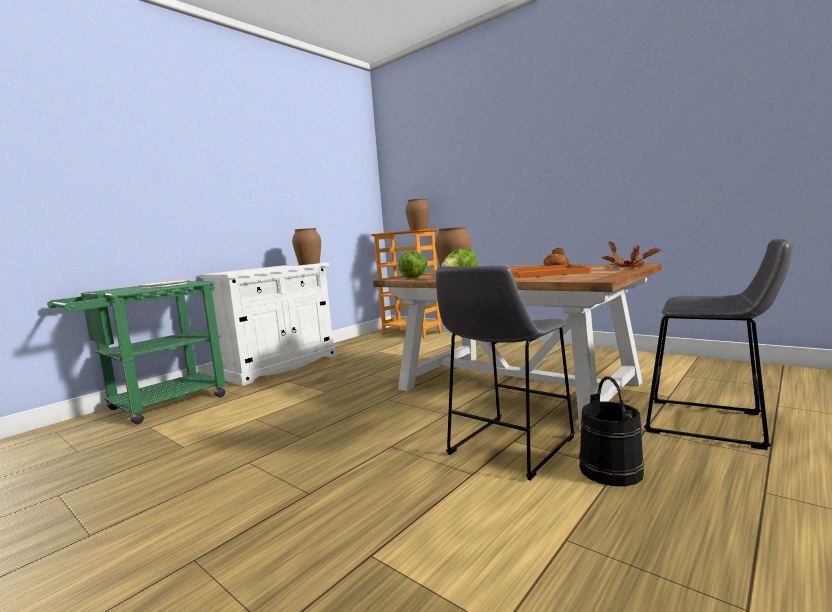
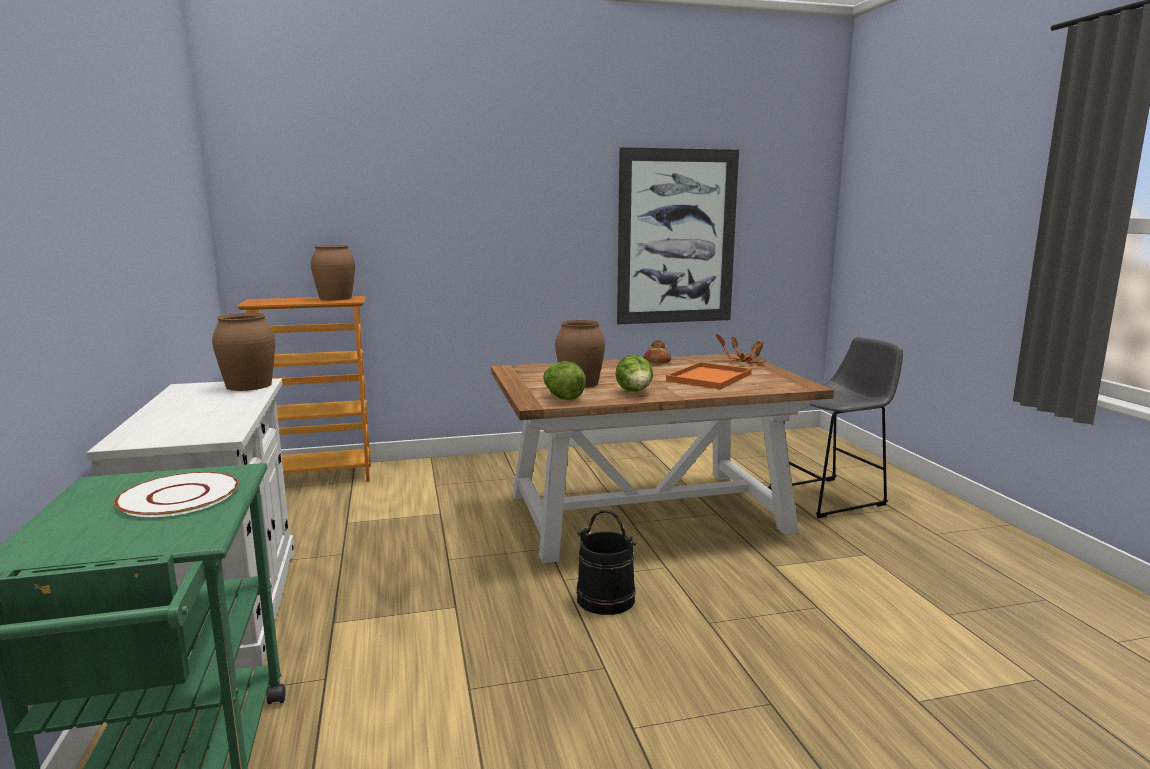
camera: 55 degrees left, 5 degrees up
(507, 448) = (785, 574): grey stool -> none
(611, 470) = (865, 557): black bucket -> black bucket (606, 598)
(660, 163) = (677, 237): none -> picture

